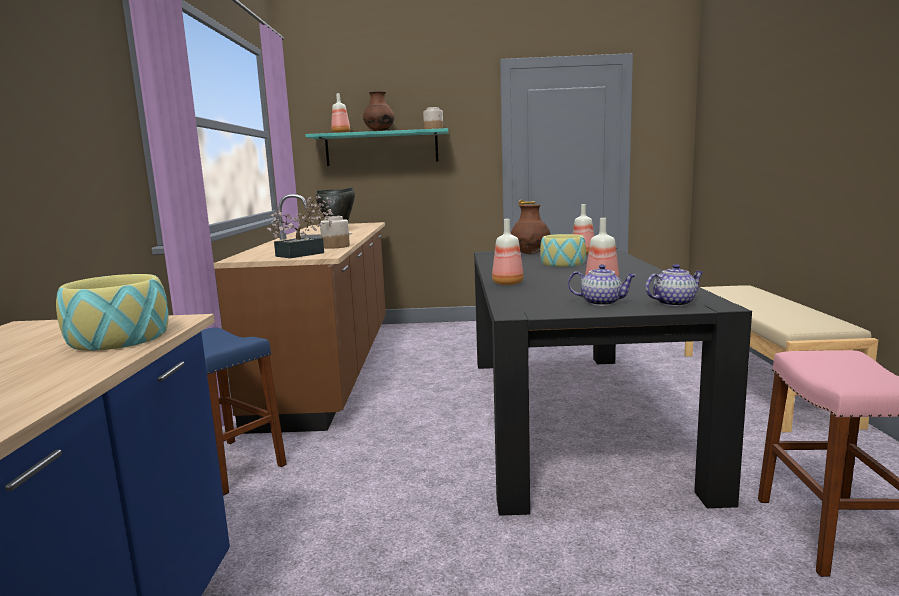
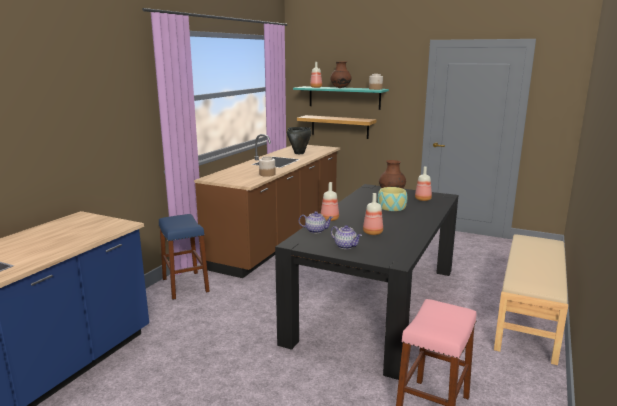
camera: 25 degrees right, 5 degrees up
(119, 338) = (98, 231): bowl -> none
(305, 254) = (242, 179): potted plant -> none
(378, 193) = (339, 127): none -> shelf
(673, 303) = (380, 256): teapot -> teapot (316, 230)

